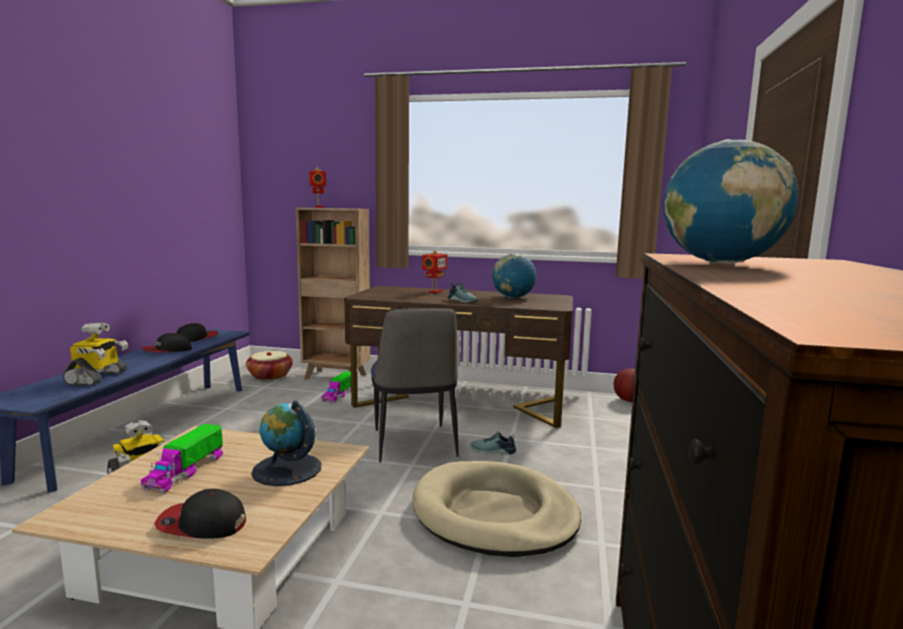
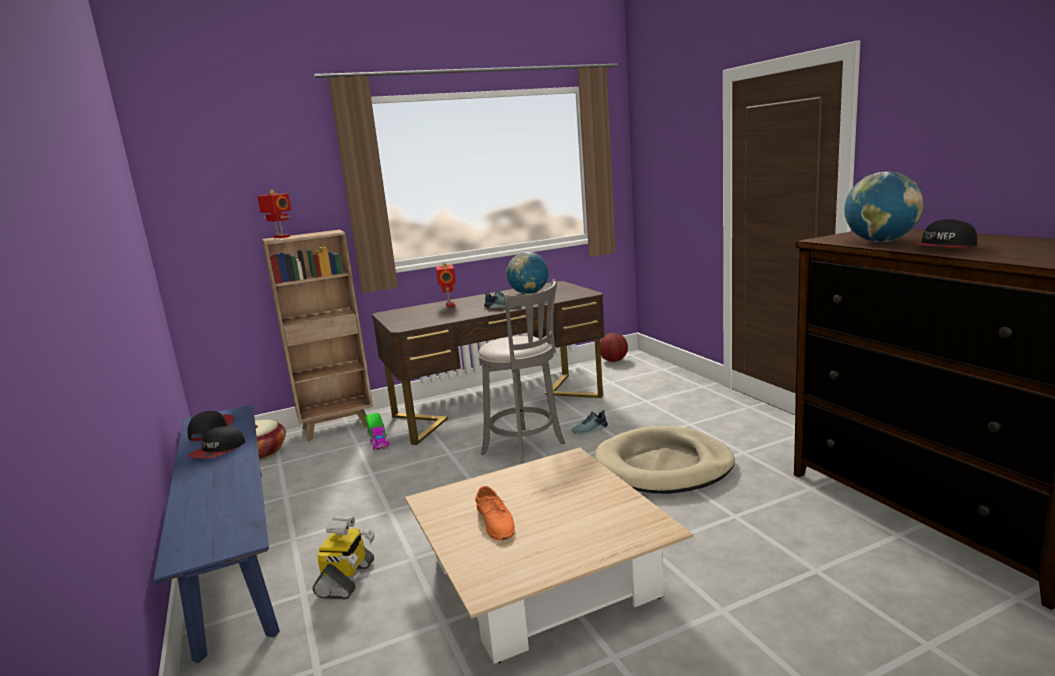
camera: 35 degrees left, 5 degrees up
(97, 378) = (230, 498): toy robot -> none
(186, 471) = (496, 521): toy truck -> orange shoe
(201, 524) = (597, 536): cap -> cap (943, 248)
(287, 469) = (565, 484): globe -> none
(414, 444) = (526, 449): chair -> grey stool

